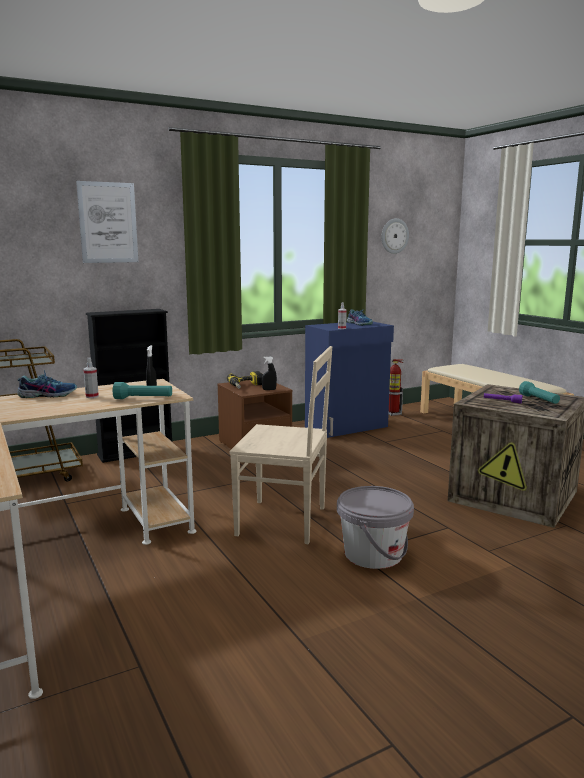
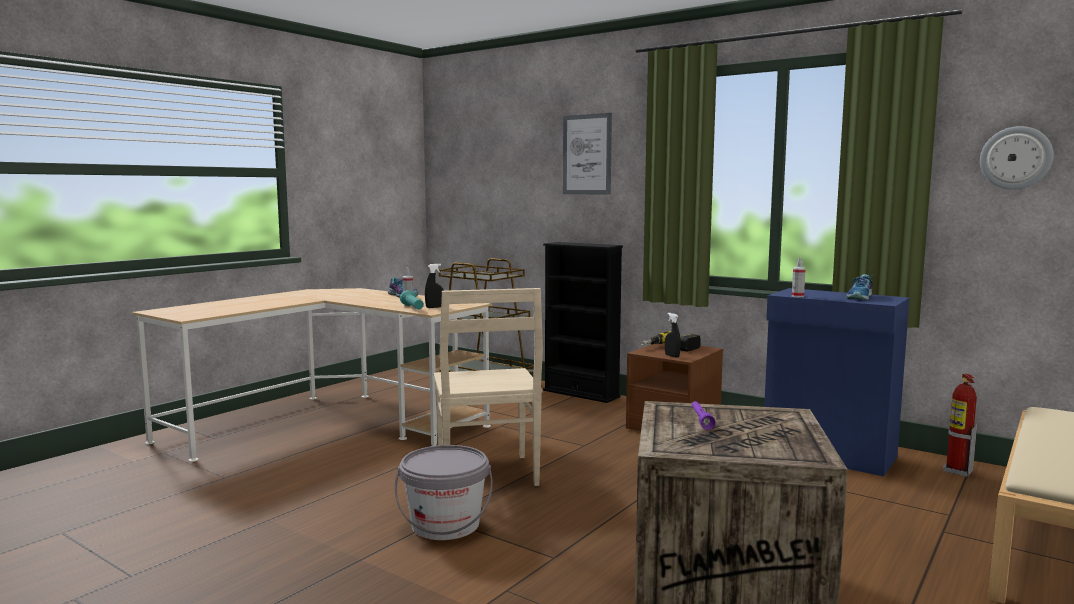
camera: 65 degrees right, 5 degrees down
(539, 400) = (750, 438): turquoise flashlight -> none

